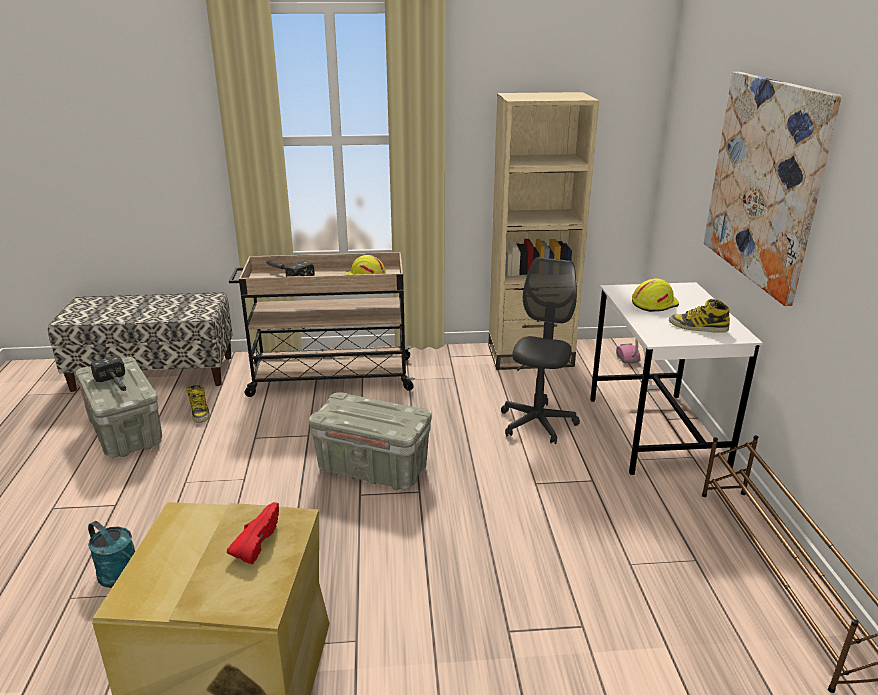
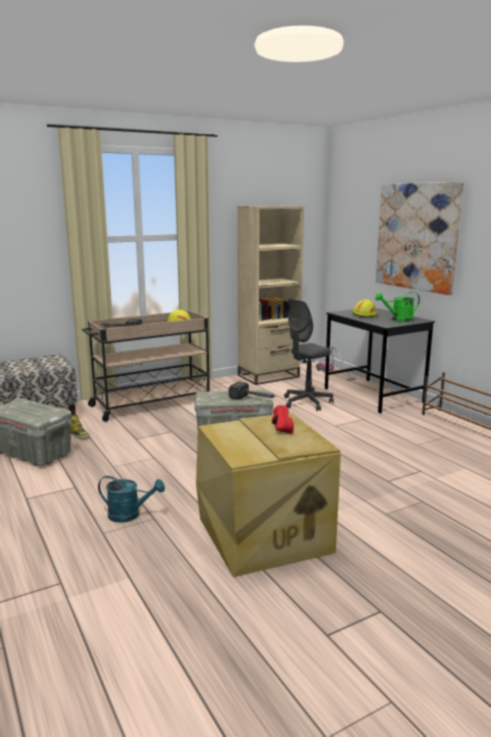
camera: 25 degrees left, 10 degrees down
(116, 385) = (33, 411): hammer -> hammer (254, 399)
(537, 423) = (307, 402): grey office chair -> grey office chair turned 120 degrees counterclockwise
(656, 433) = (374, 396): white desk -> black desk
(698, 327) = (398, 320): boot -> green watering can

